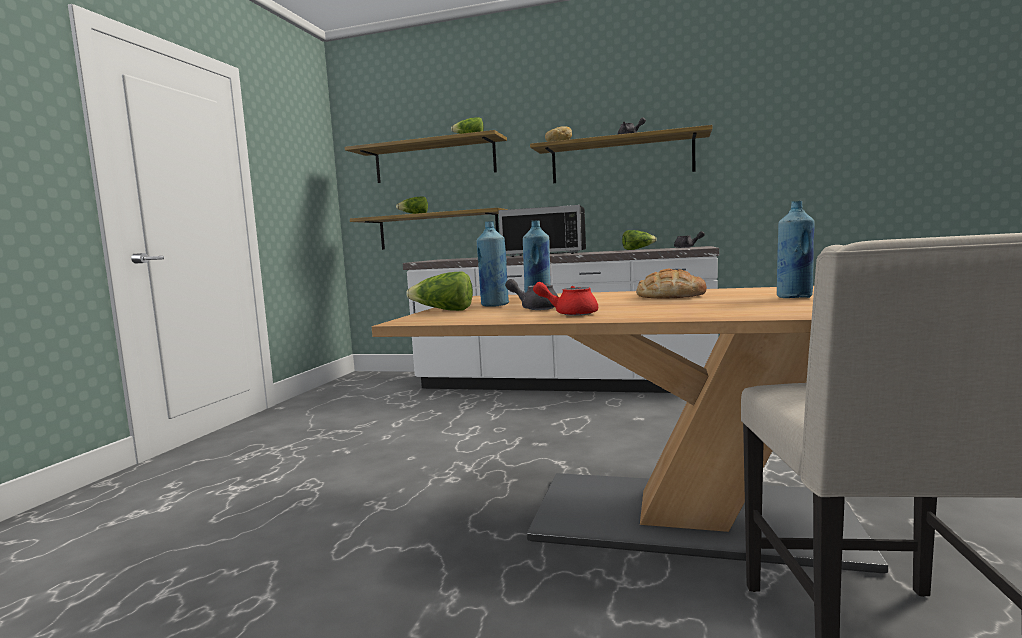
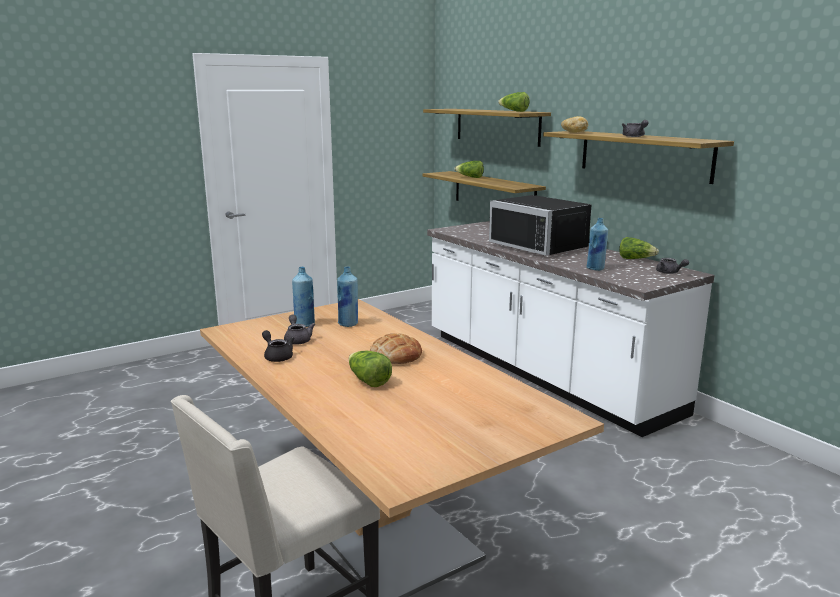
camera: 40 degrees right, 10 degrees up
(443, 311) = (269, 321): lettuce -> lettuce (368, 380)
(570, 314) = (277, 356): red teapot -> black teapot
(795, 297) = (414, 394): blue bottle -> blue bottle (595, 269)

